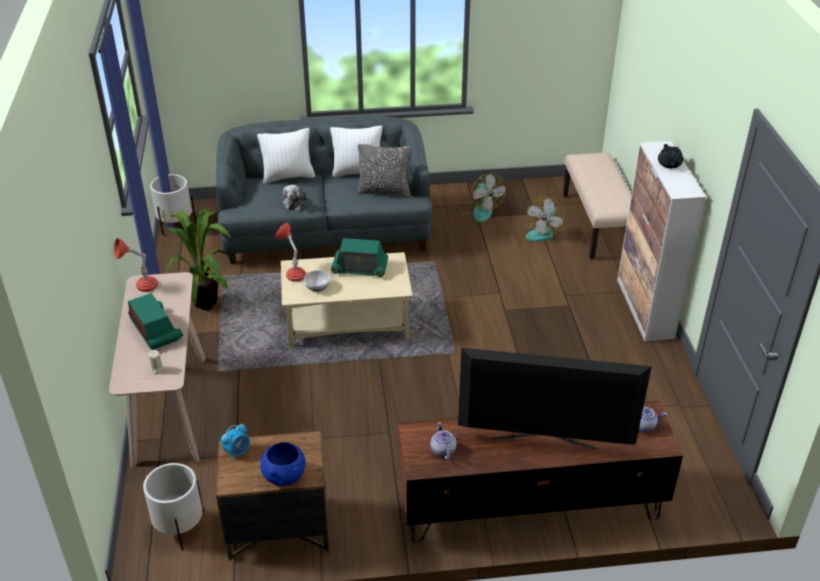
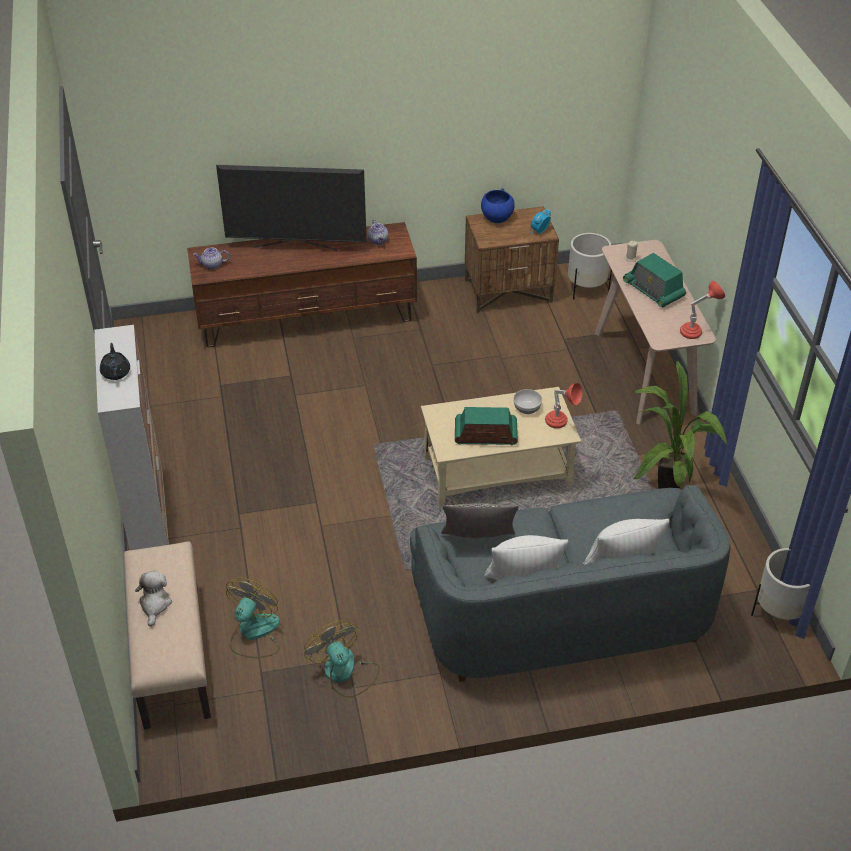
camera: 175 degrees right, 5 degrees up
(294, 202) = (594, 515): plush toy -> plush toy (155, 604)

